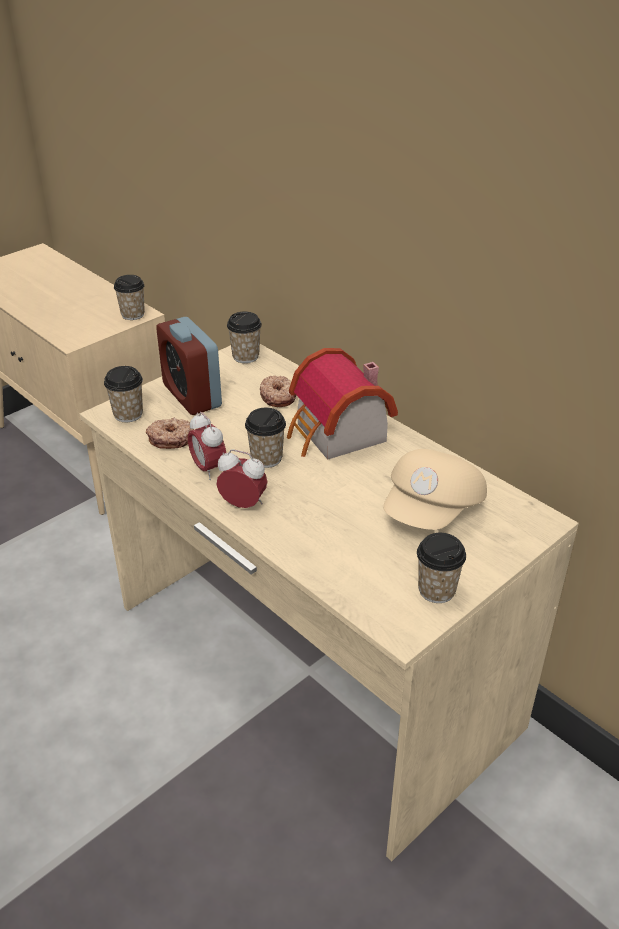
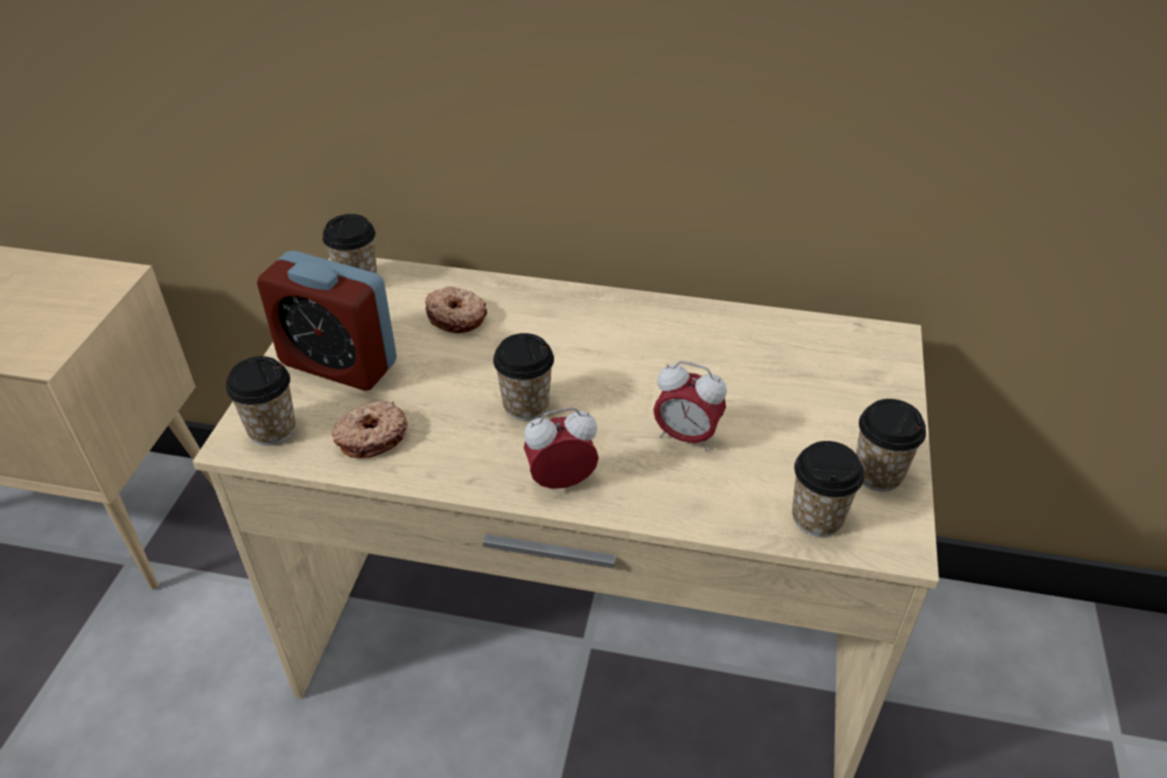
camera: 35 degrees left, 5 degrees up
(133, 314) = (103, 282): cup -> cup (817, 518)
(208, 469) = (467, 455): alarm clock -> alarm clock (686, 437)
(337, 435) = (579, 336): toy house -> none
(433, 511) = (777, 380): beige cap -> none

